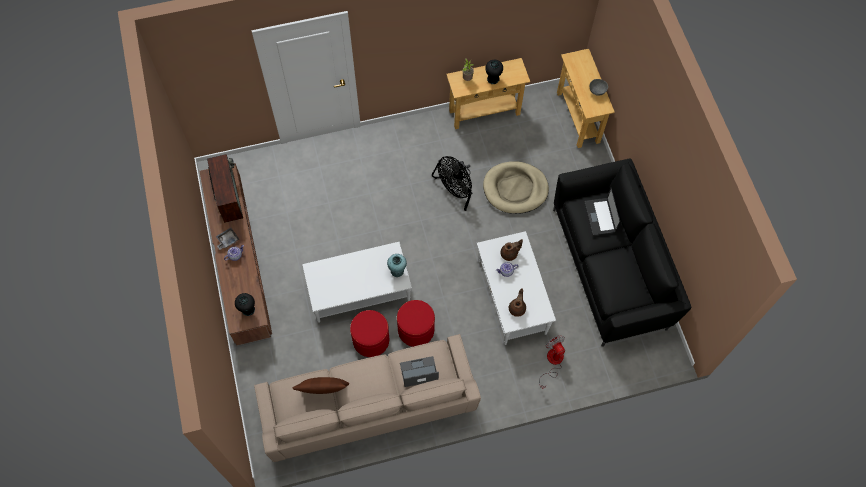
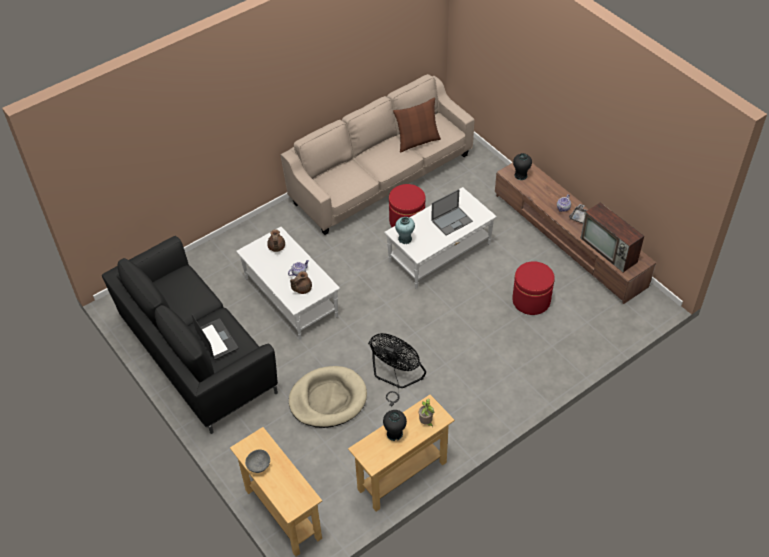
camera: 160 degrees right, 15 degrees down
(416, 330) = (370, 242): red ottoman -> red ottoman (531, 300)
(418, 372) = (345, 176): laptop -> laptop (452, 220)
(552, 362) = (232, 259): fan -> none

